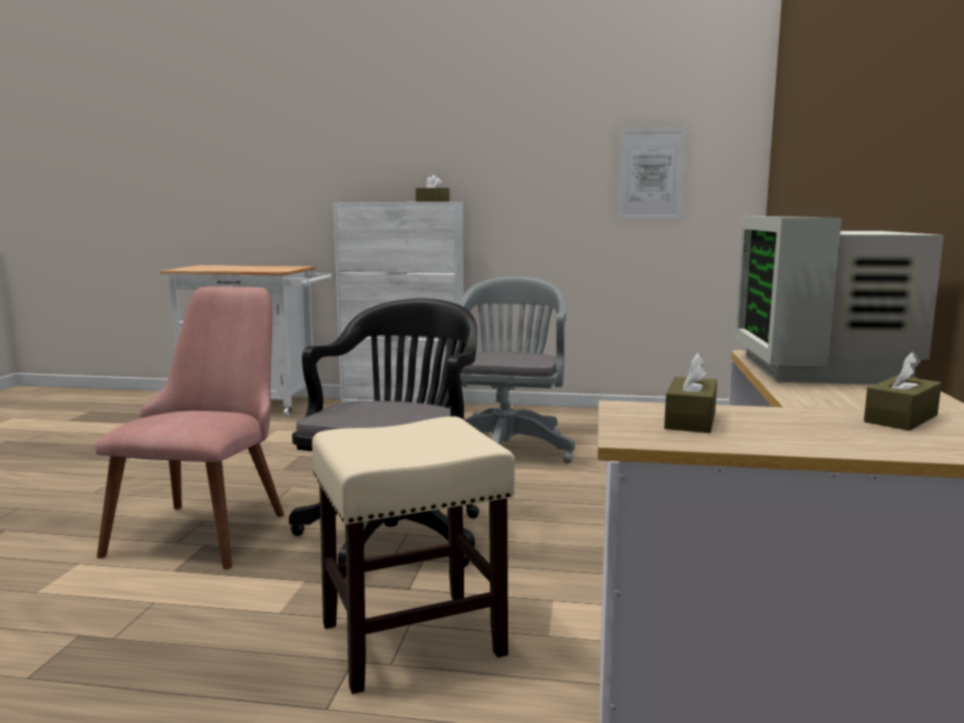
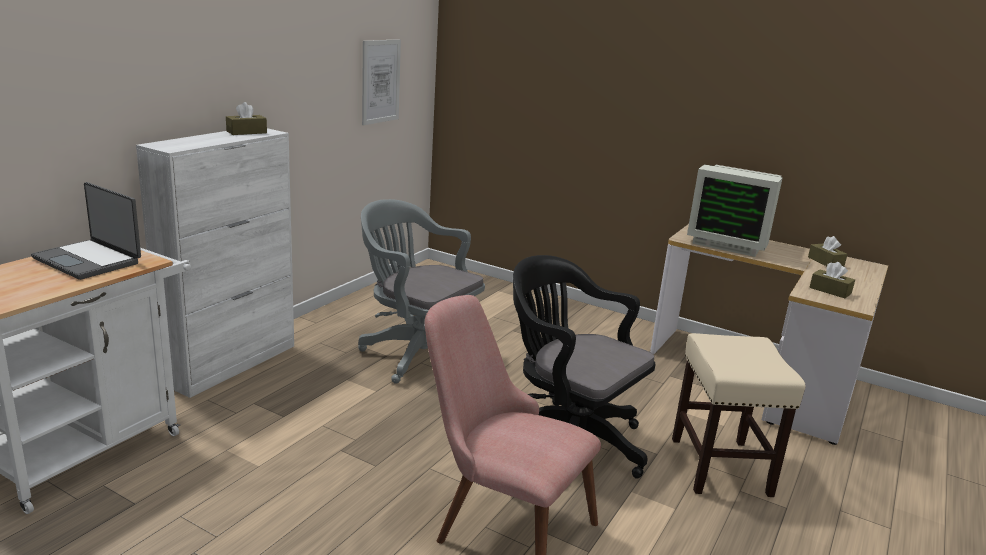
camera: 70 degrees left, 10 degrees up
(267, 268) = (89, 260): none -> laptop

